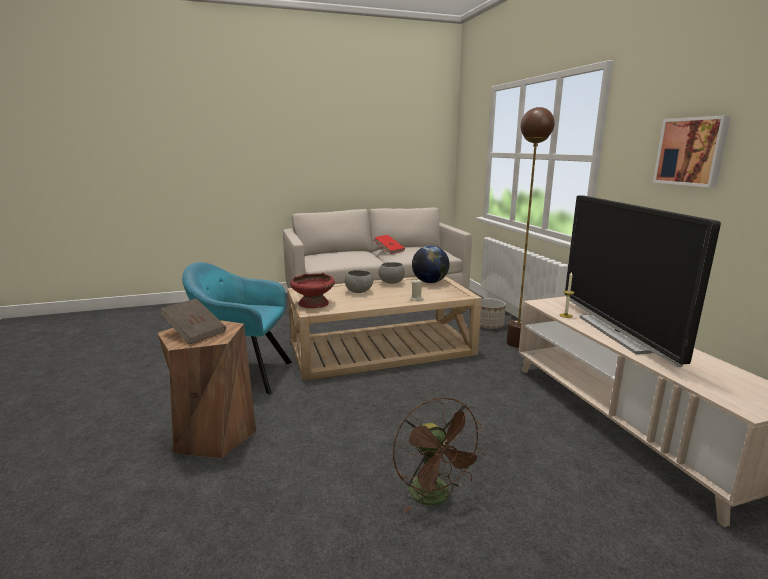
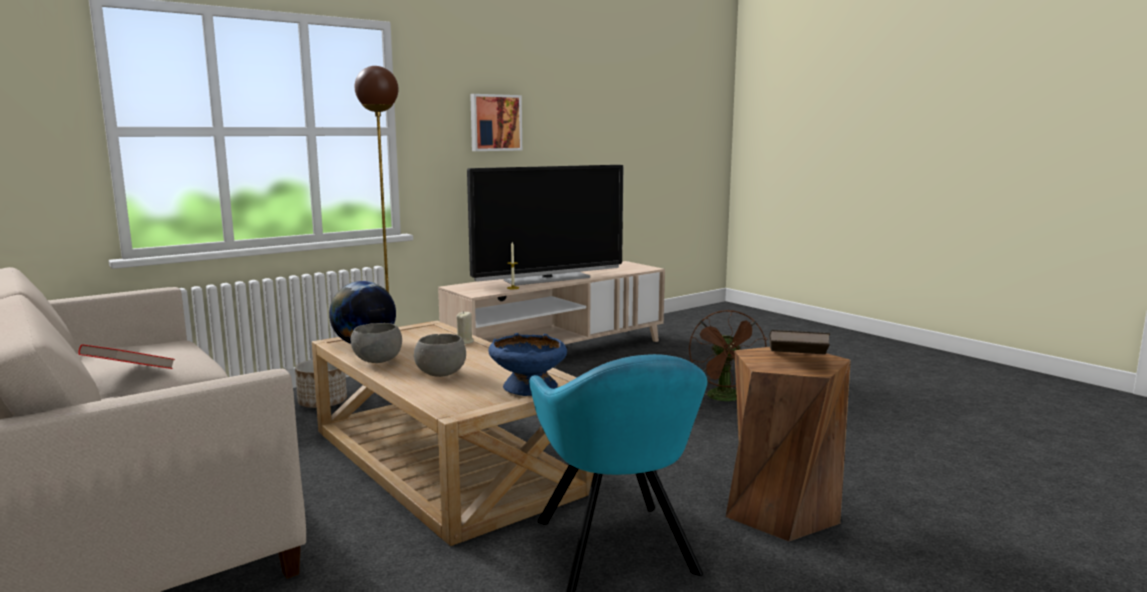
camera: 110 degrees left, 5 degrees down
(313, 303) = (528, 388): red bowl -> blue bowl
(435, 497) = (726, 399): brown fan -> brown fan turned 135 degrees clockwise

